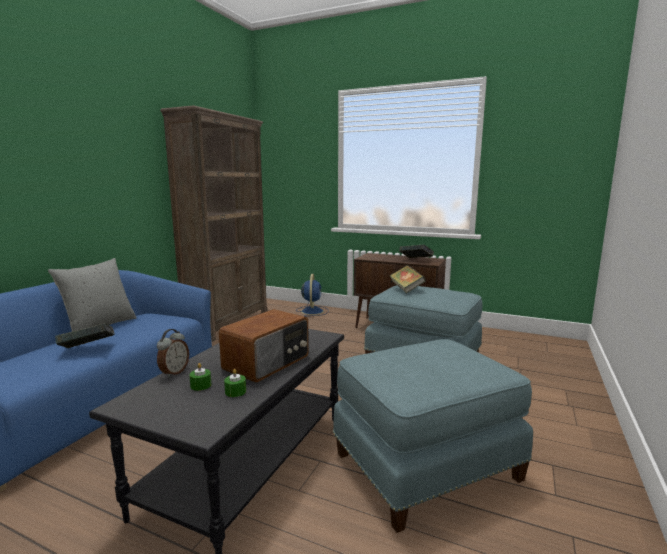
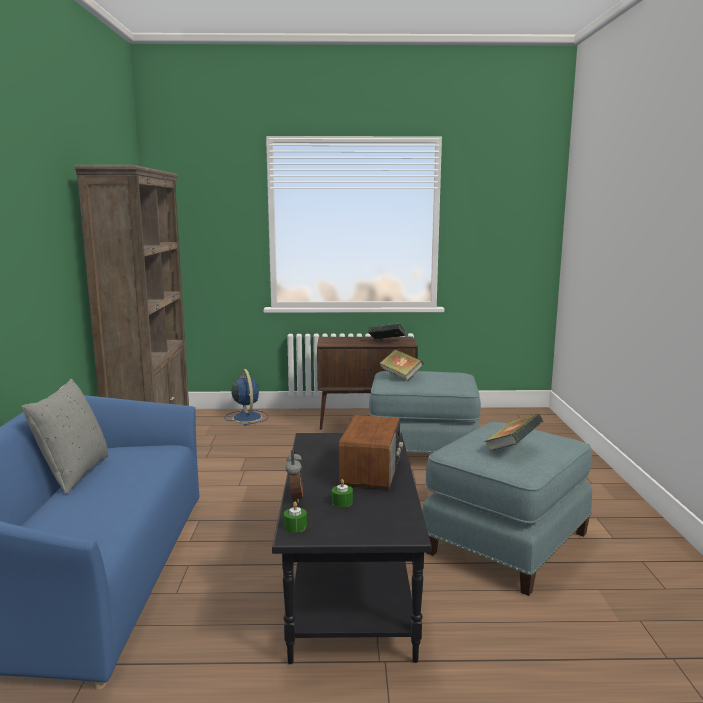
camera: 25 degrees left, 0 degrees up
(88, 349) = (112, 501): book -> book (512, 448)
(235, 391) = (383, 500): green candle -> green candle (295, 526)

